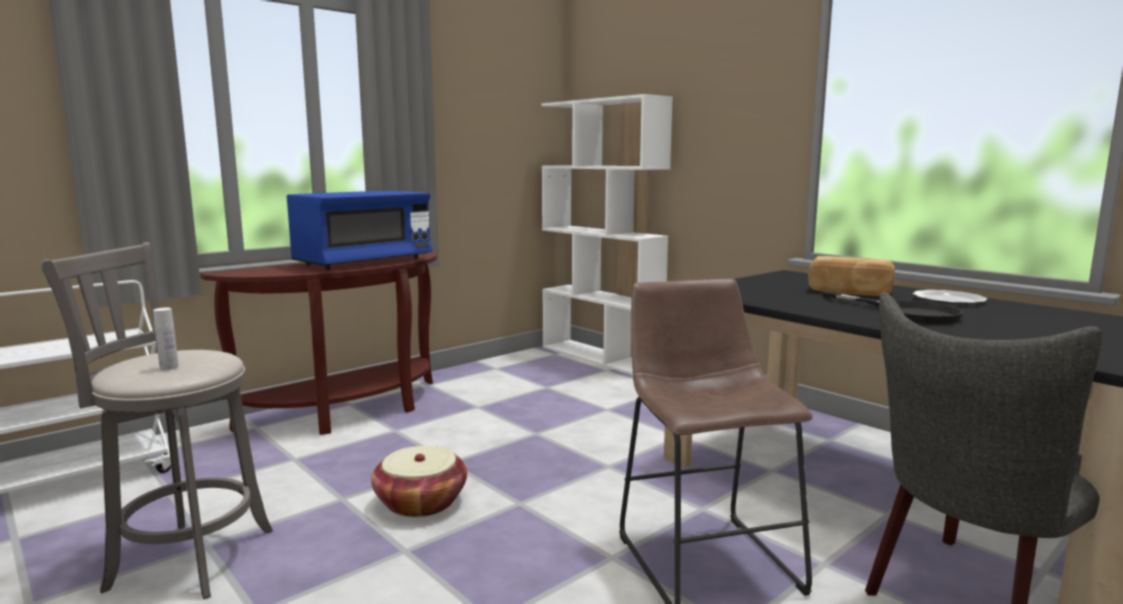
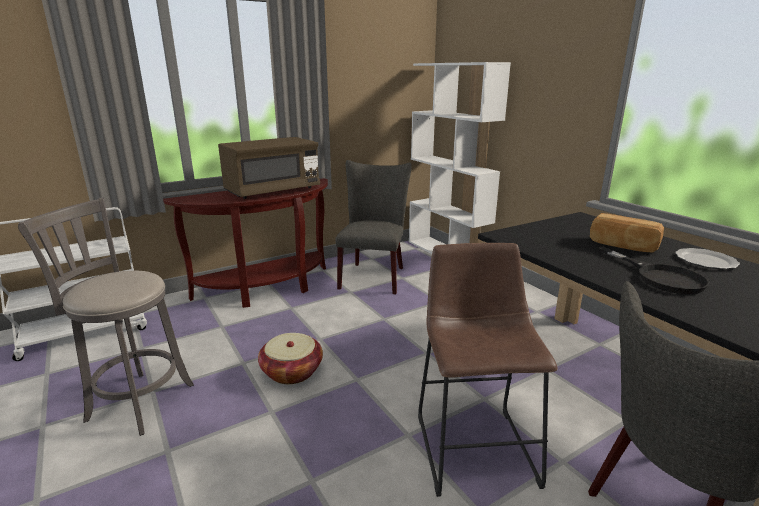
camera: 10 degrees right, 10 degrees up
(169, 367) = (110, 290): white bottle -> none
(364, 262) = (272, 191): blue microwave -> brown microwave
(505, 387) = (374, 276): none -> grey chair

